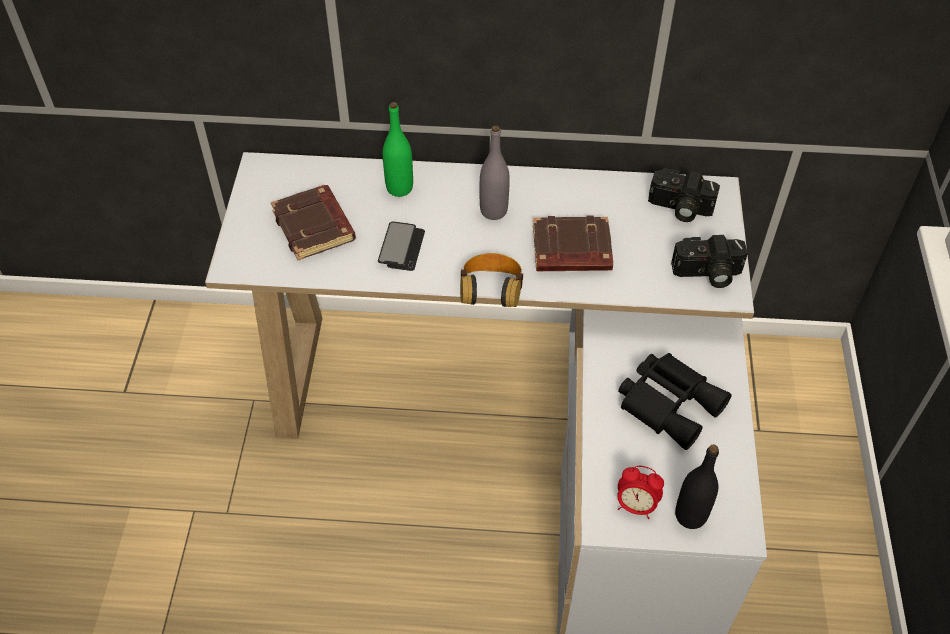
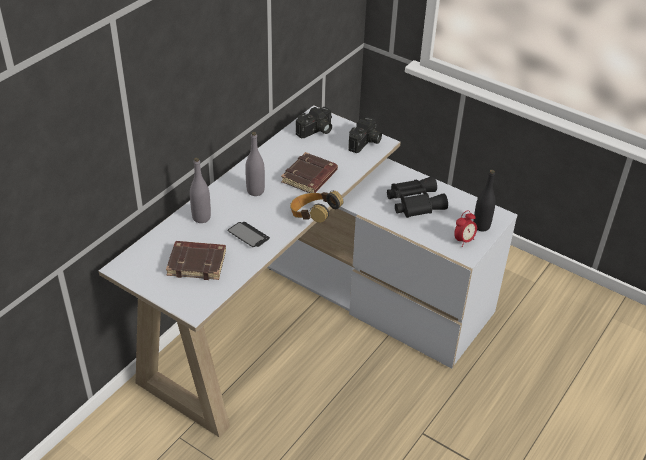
camera: 60 degrees left, 10 degrees down
(399, 188) = (201, 218): green bottle -> grey bottle

